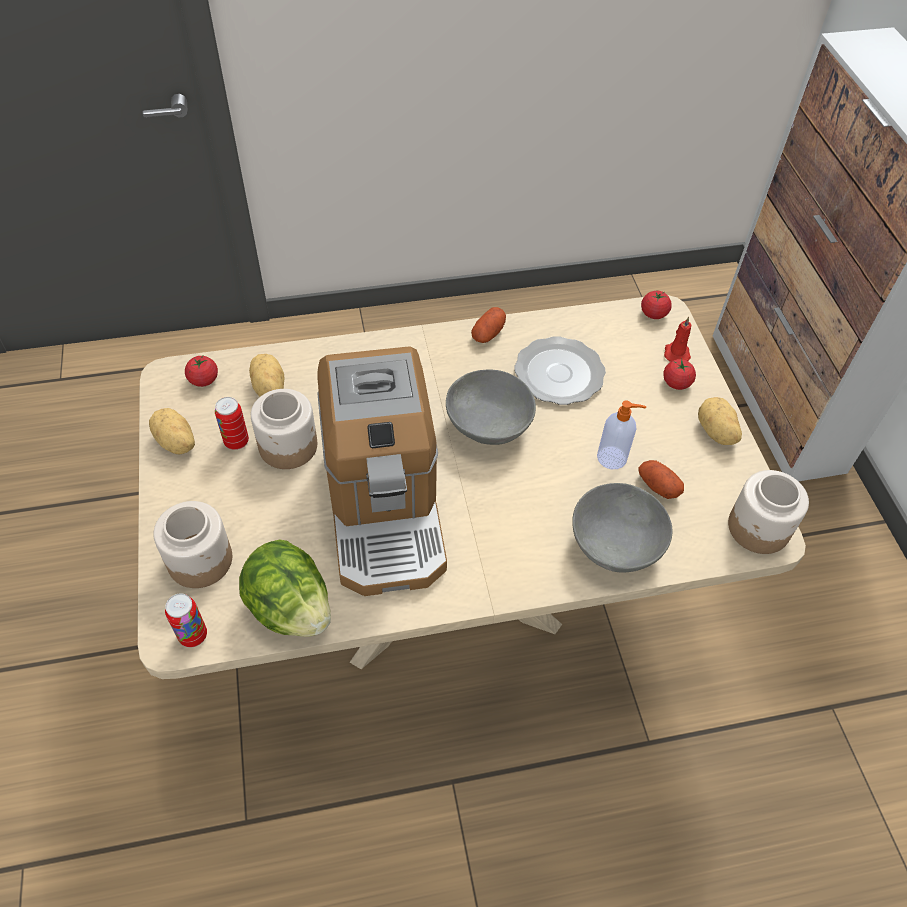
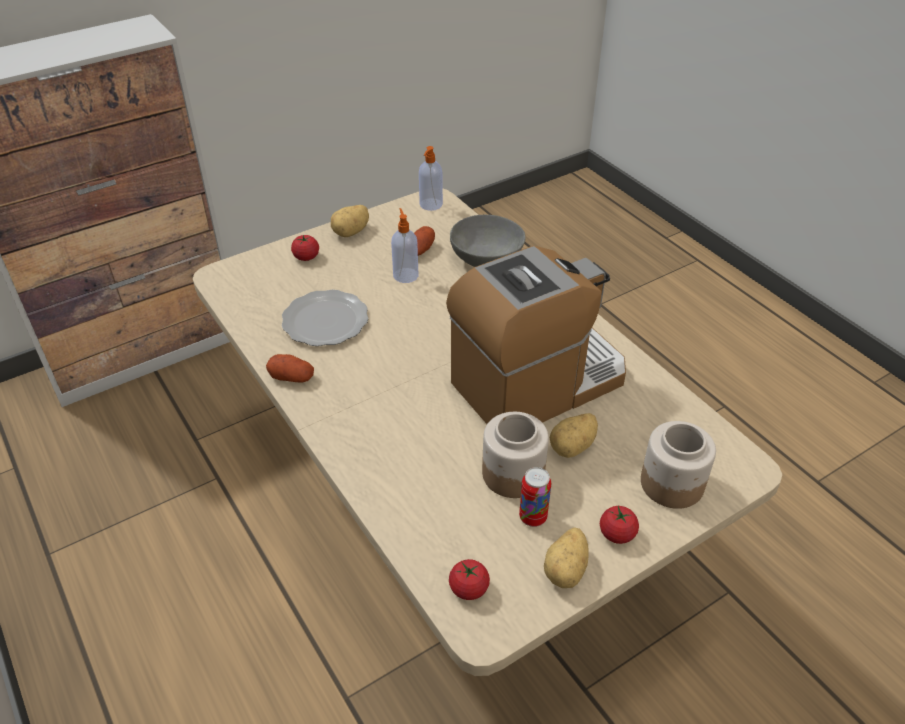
camera: 110 degrees left, 10 degrees down
(193, 635) = (735, 456): can -> none
(268, 389) = (450, 521): potato -> potato (573, 447)
(290, 608) = (665, 407): lettuce -> none
(488, 426) = (410, 347): grey bowl -> none
(653, 314) = (223, 281): tomato -> tomato (617, 534)
(676, 353) = (270, 262): red candle -> none
(758, 528) = (430, 205): jar -> soap dispenser

